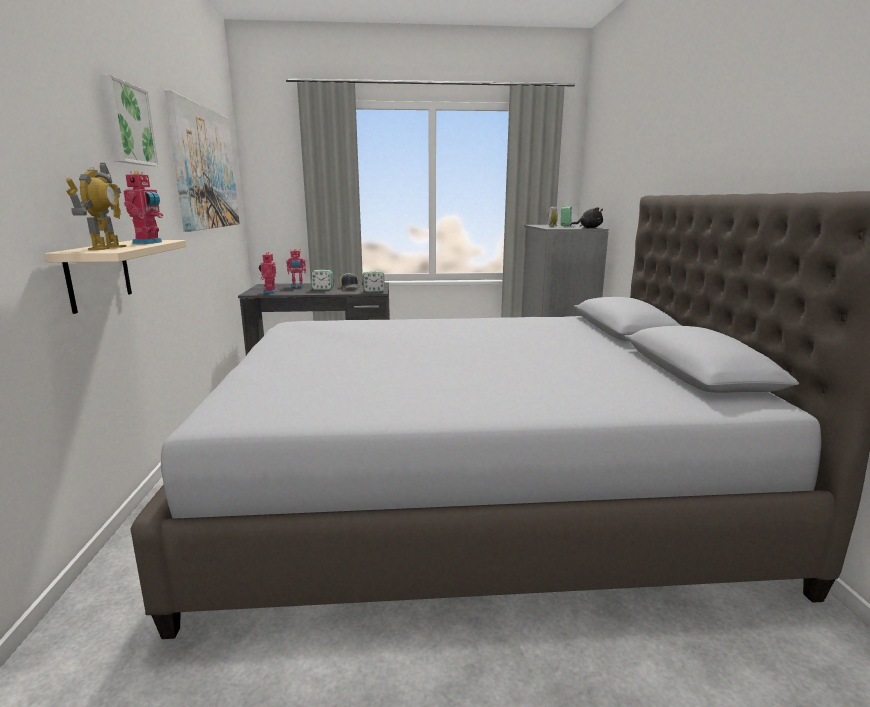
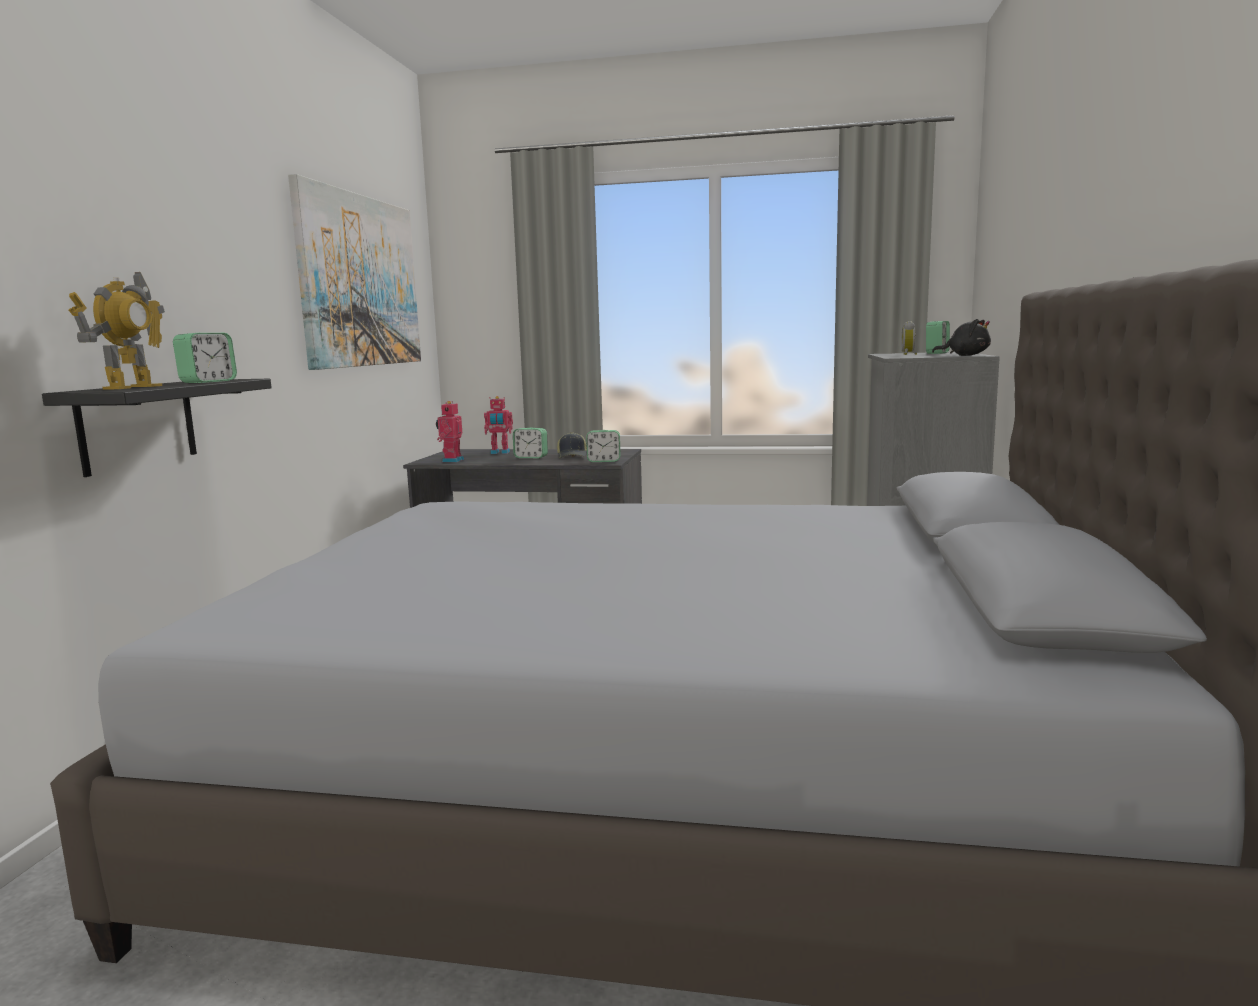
camera: 15 degrees right, 5 degrees down
(99, 274) = (138, 425): beige shelf -> black shelf
(127, 124) = (211, 222): picture -> none
(149, 243) = (208, 381): toy robot -> alarm clock

